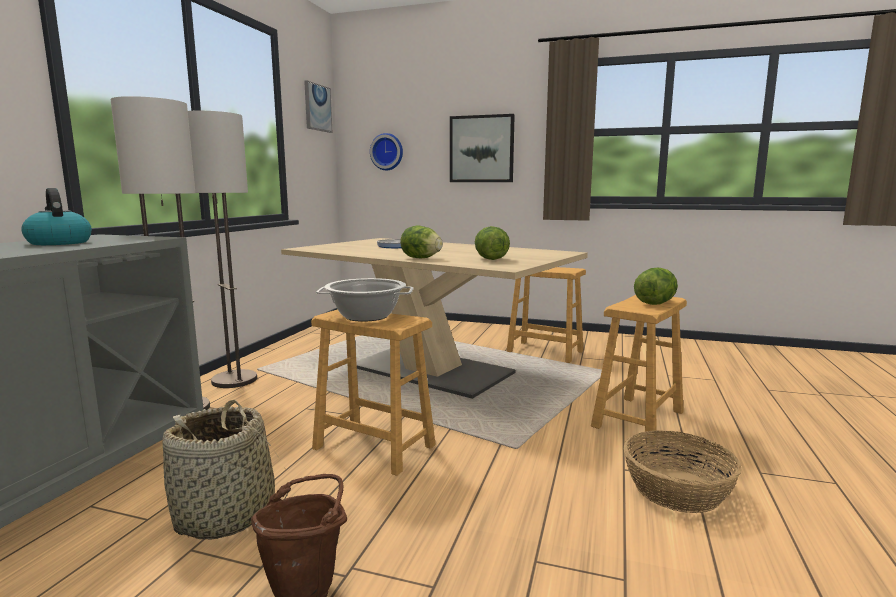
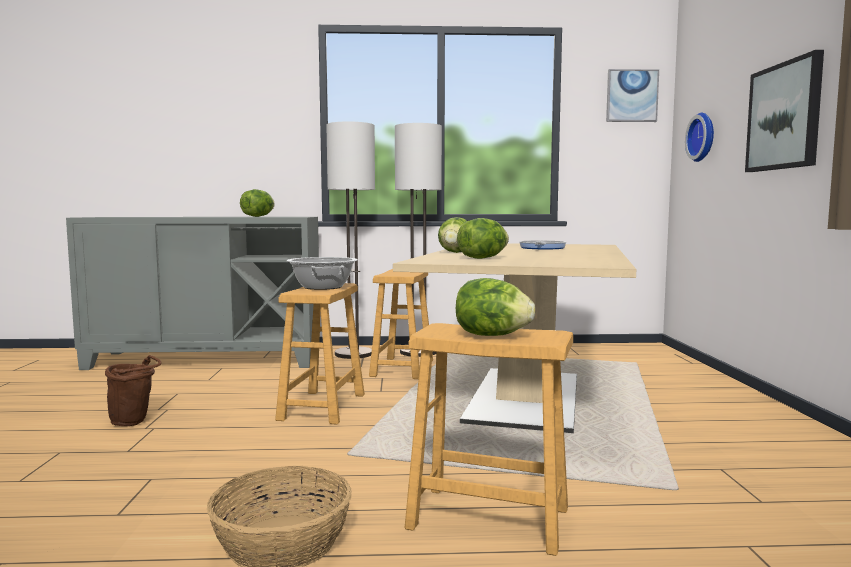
camera: 70 degrees right, 5 degrees down
(59, 243) = (258, 216): kettle -> lettuce
(226, 515) = (213, 392): basket -> none
(544, 351) = (701, 442): brown stool -> brown stool (403, 368)

